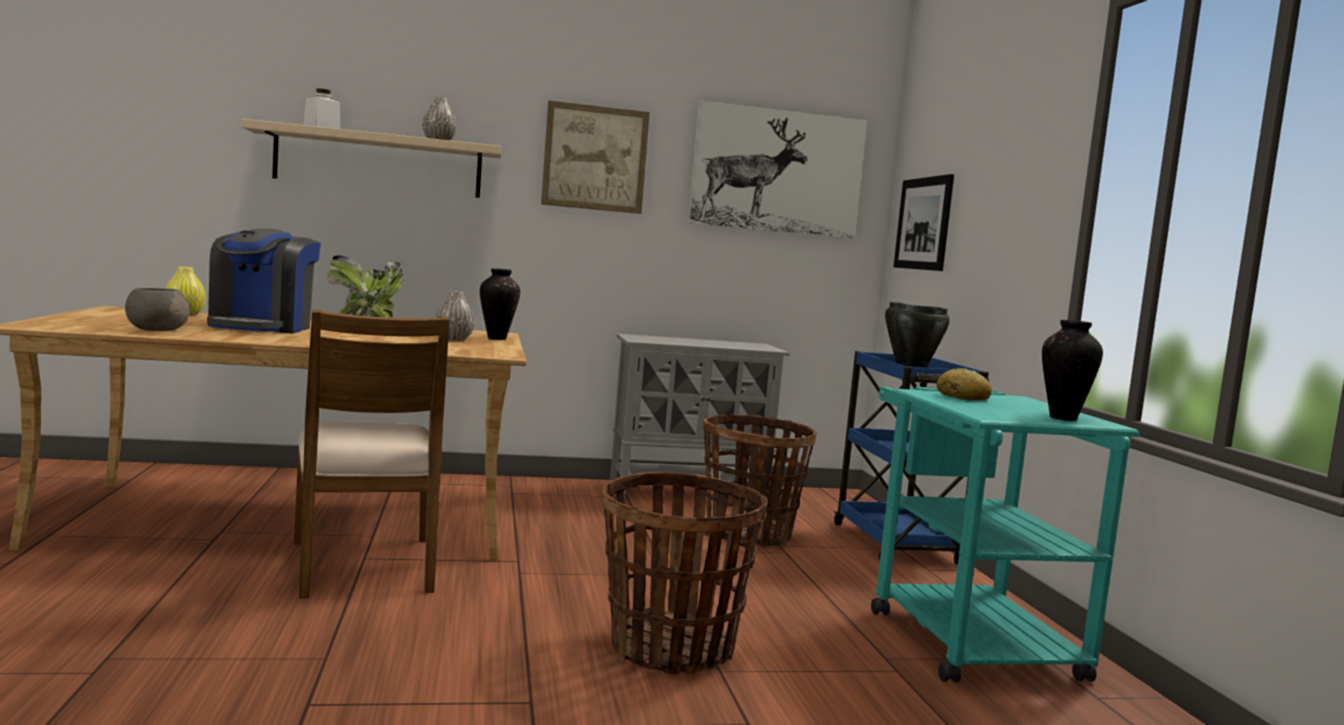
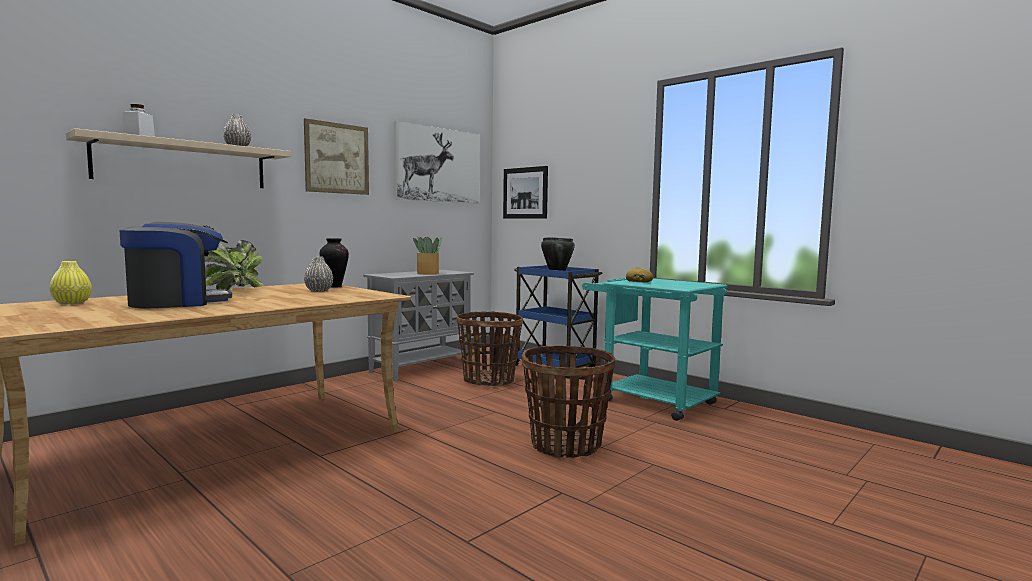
camera: 35 degrees left, 0 degrees up
(156, 330) = (128, 317): grey bowl -> none
(261, 327) = (178, 302): coffee machine -> coffee machine turned 90 degrees counterclockwise
(364, 566) = (330, 460): brown chair -> none
(707, 344) = (428, 273): none -> potted plant
(1062, 418) = (697, 284): vase -> none

